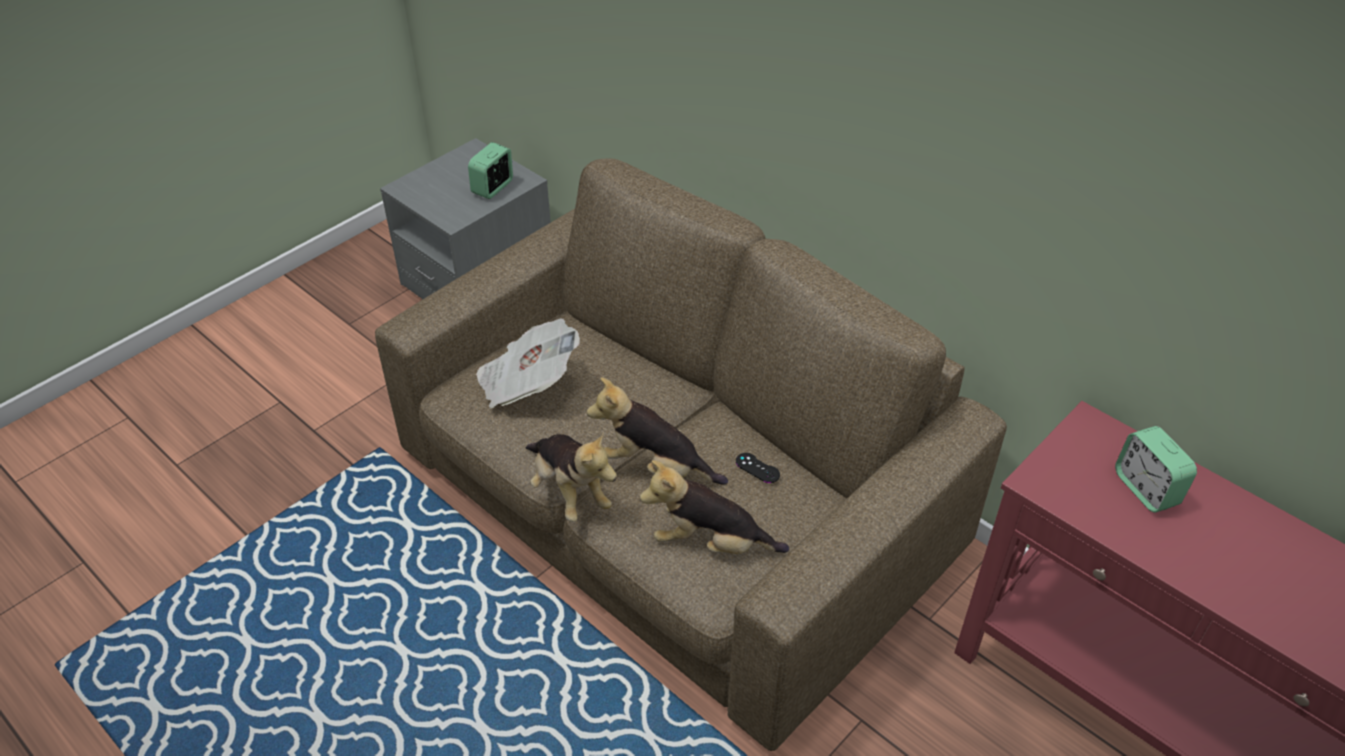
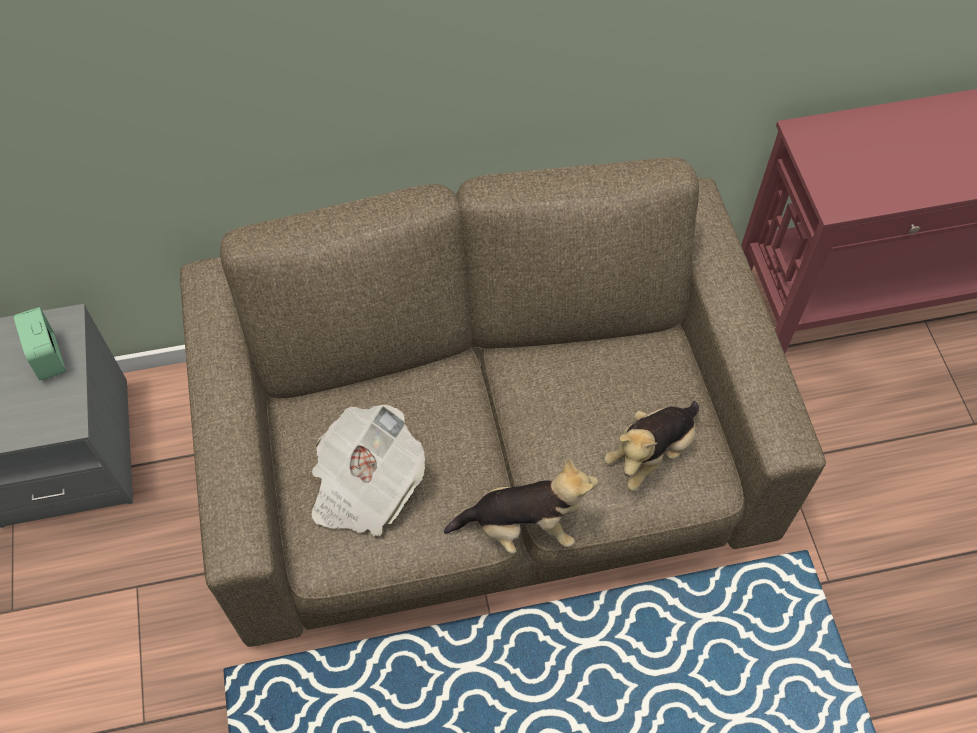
camera: 55 degrees left, 15 degrees up
(655, 467) = (546, 443): plush toy -> none
(757, 468) = (600, 370): black game controller -> none
(1146, 489) = (885, 148): alarm clock -> none

